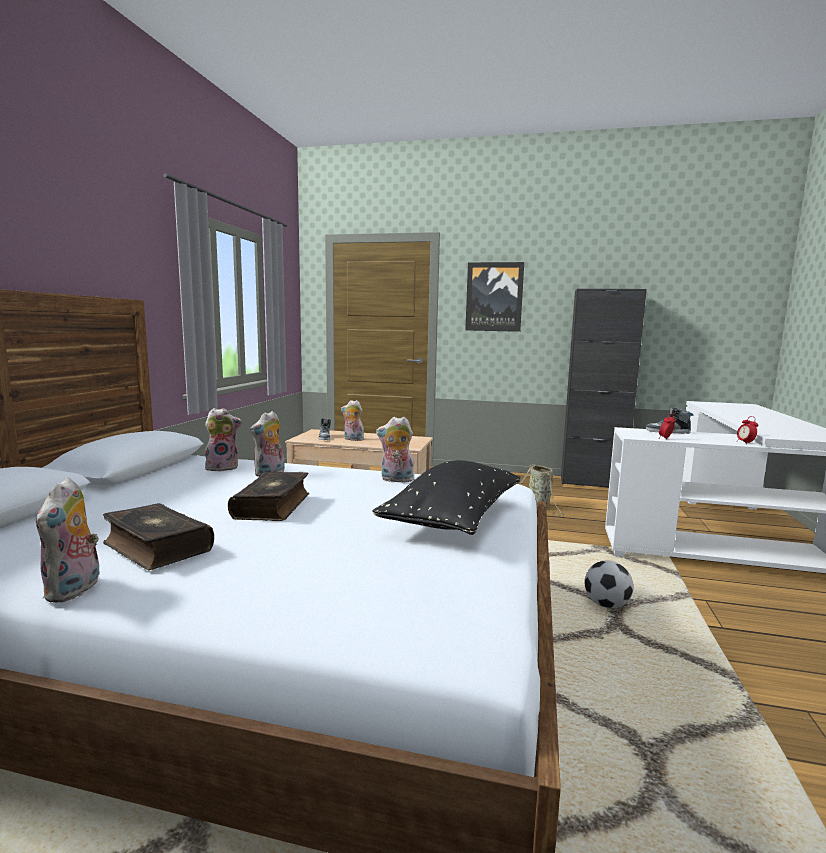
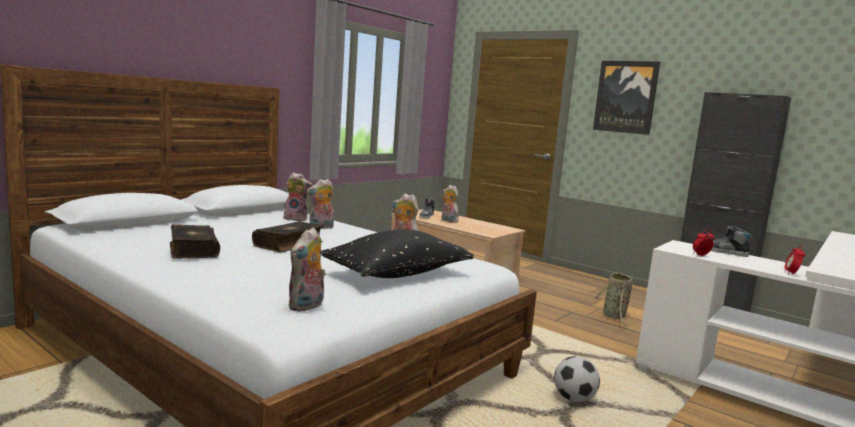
camera: 25 degrees right, 0 degrees up
(75, 590) = (132, 260): plush toy -> plush toy (307, 306)

